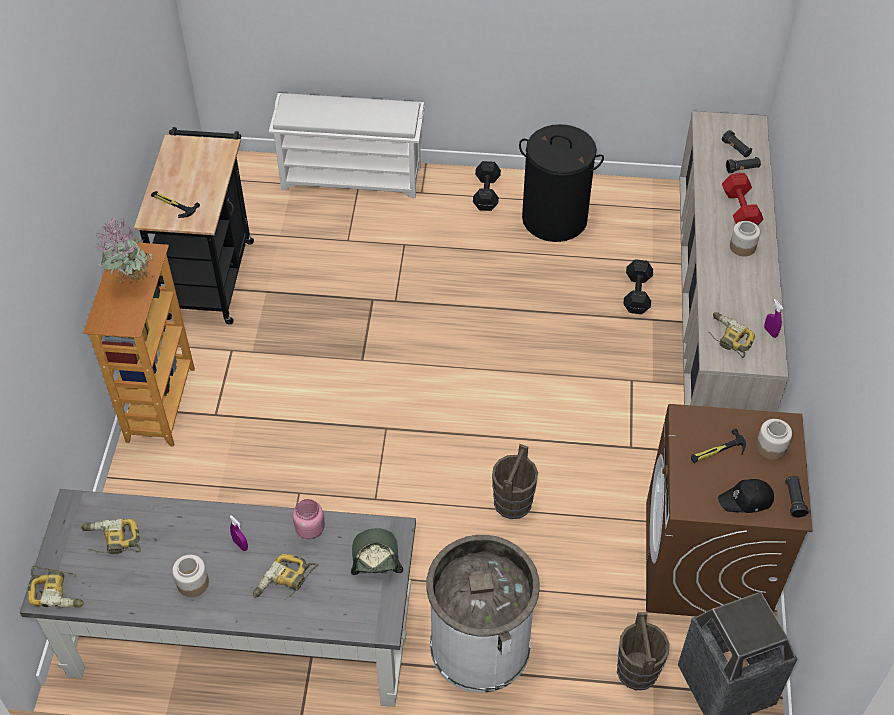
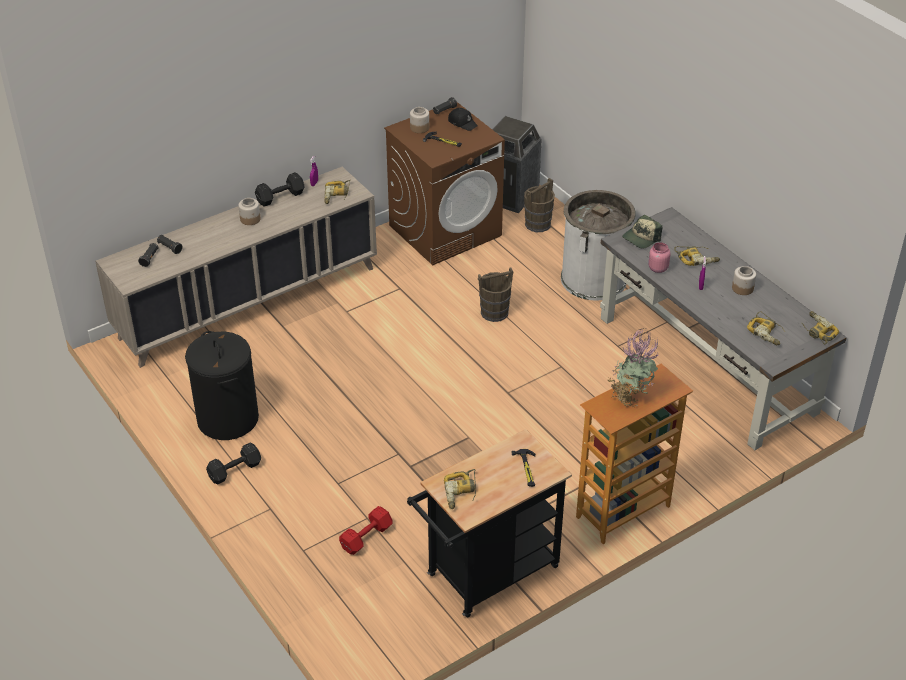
camera: 130 degrees left, 10 degrees down
(200, 154) = (461, 493): none -> power drill
(353, 177) = (293, 562): white shoe rack -> none
(637, 293) = (264, 343): black dumbbell -> black dumbbell (279, 197)
(740, 209) = (213, 233): red dumbbell -> red dumbbell (365, 538)

